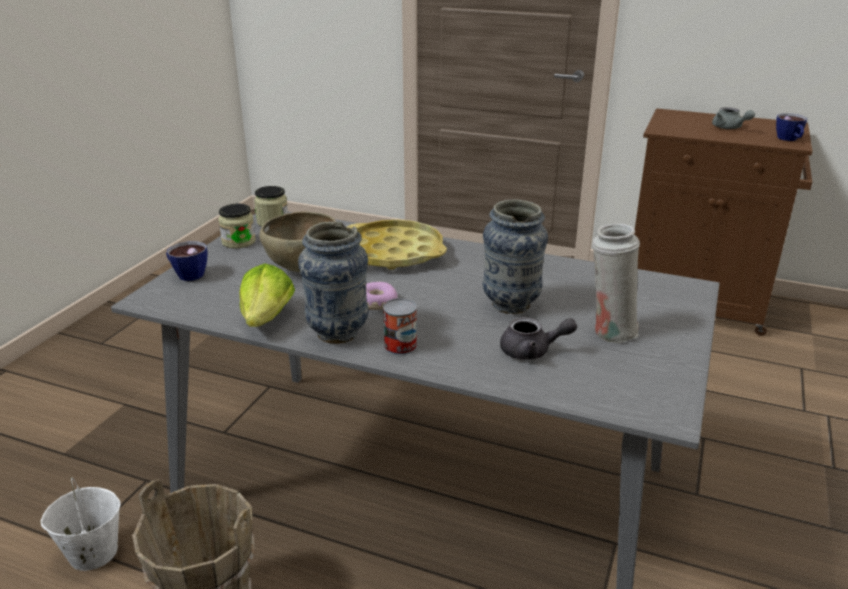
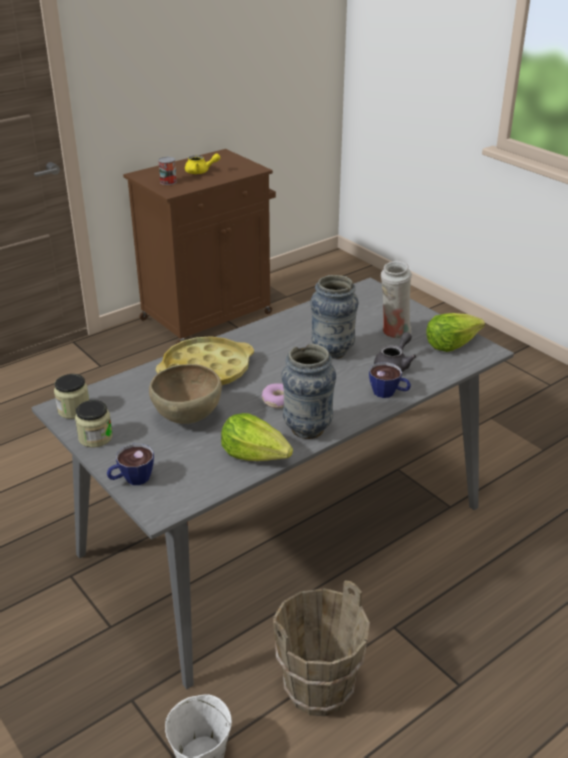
camera: 60 degrees left, 5 degrees up
(400, 346) = (347, 409): can -> can (168, 182)
(642, 380) = (451, 344): none -> lettuce
(729, 128) = (200, 172): grey teapot -> yellow teapot
(789, 139) = (246, 166): cup -> cup (389, 393)

